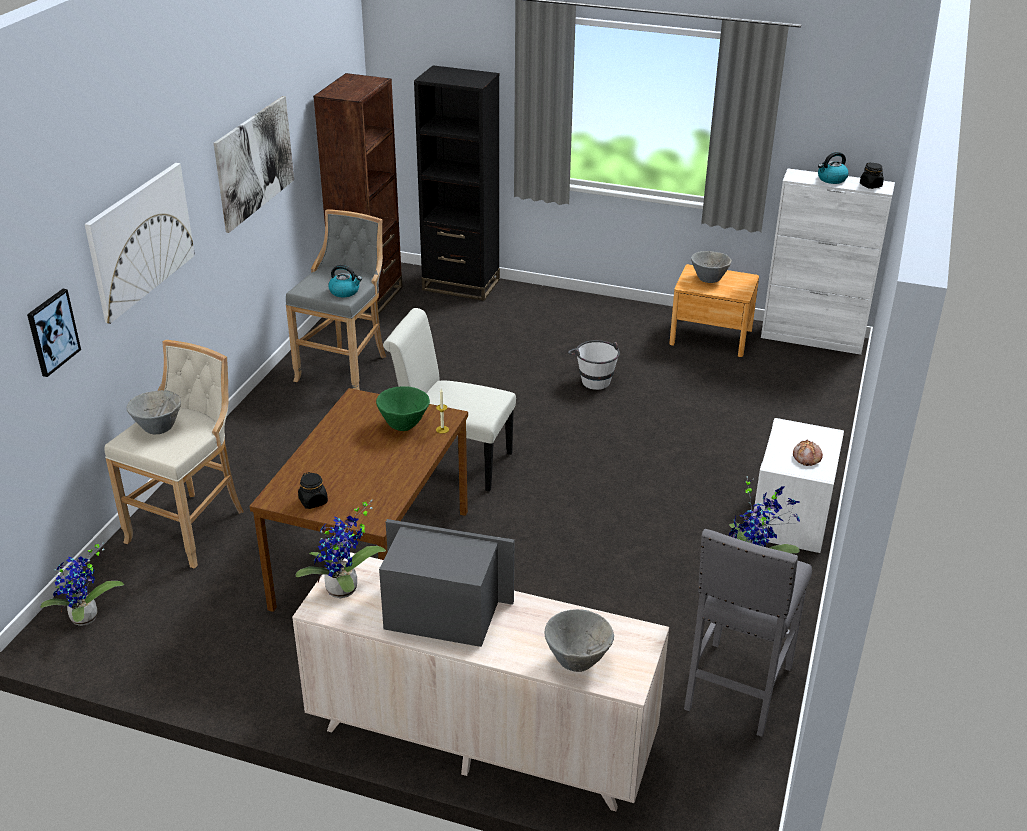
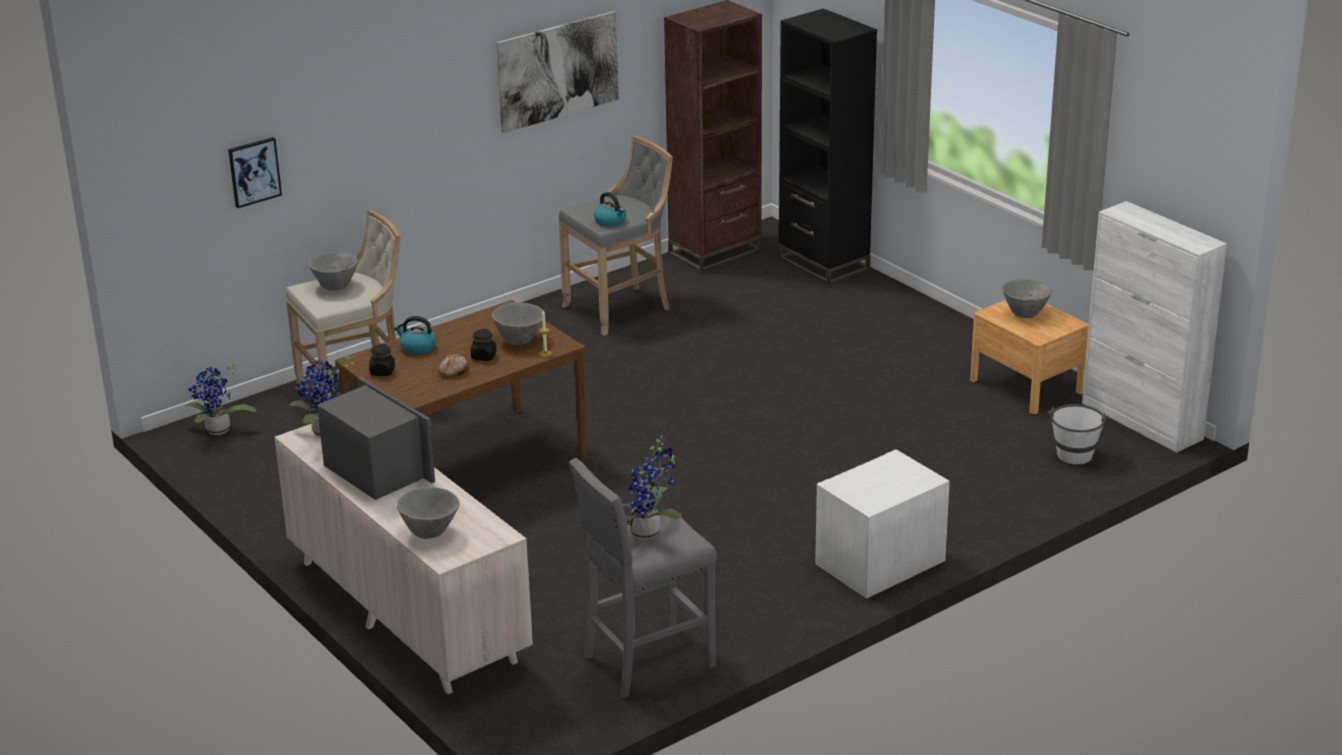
camera: 35 degrees right, 5 degrees down
(140, 240) = (378, 115): picture -> none
(404, 424) = (519, 340): green bowl -> grey bowl
(452, 462) = (622, 415): white chair -> none
(593, 379) = (845, 387): white bucket -> white bucket (1074, 451)
(806, 458) = (875, 489): bread -> bread (453, 370)
(831, 179) = (1156, 223): kettle -> kettle (417, 348)
(870, 185) = (1190, 240): black jar -> black jar (484, 356)

